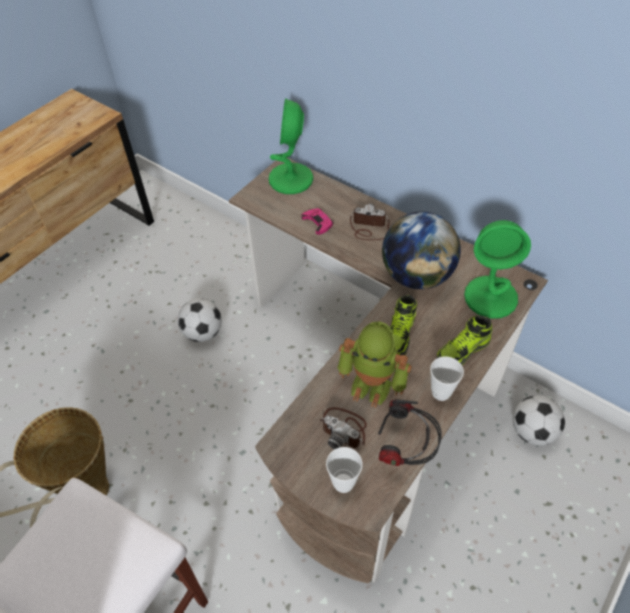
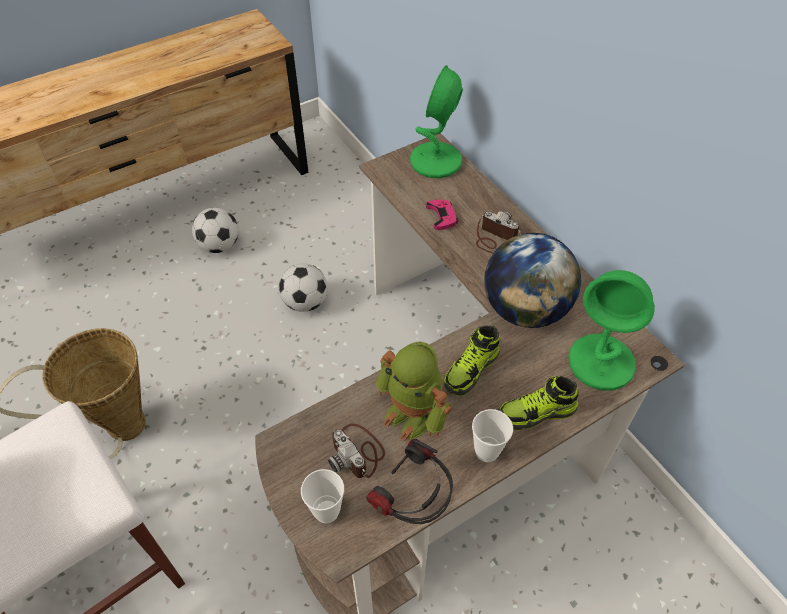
camera: 20 degrees right, 0 degrees up
(532, 431) = (623, 541): football -> football (220, 245)

